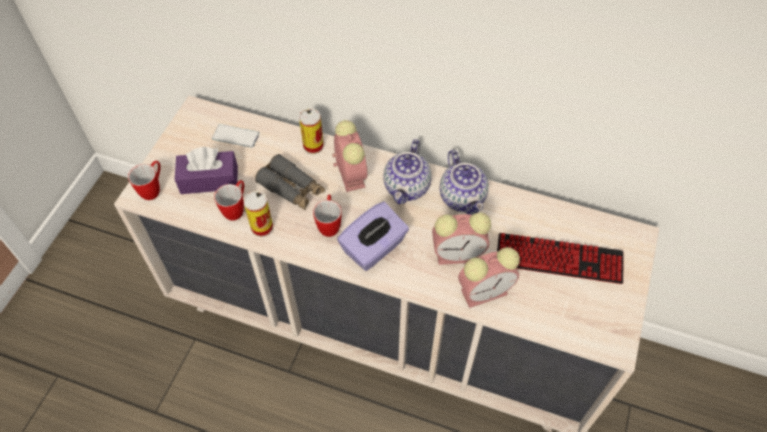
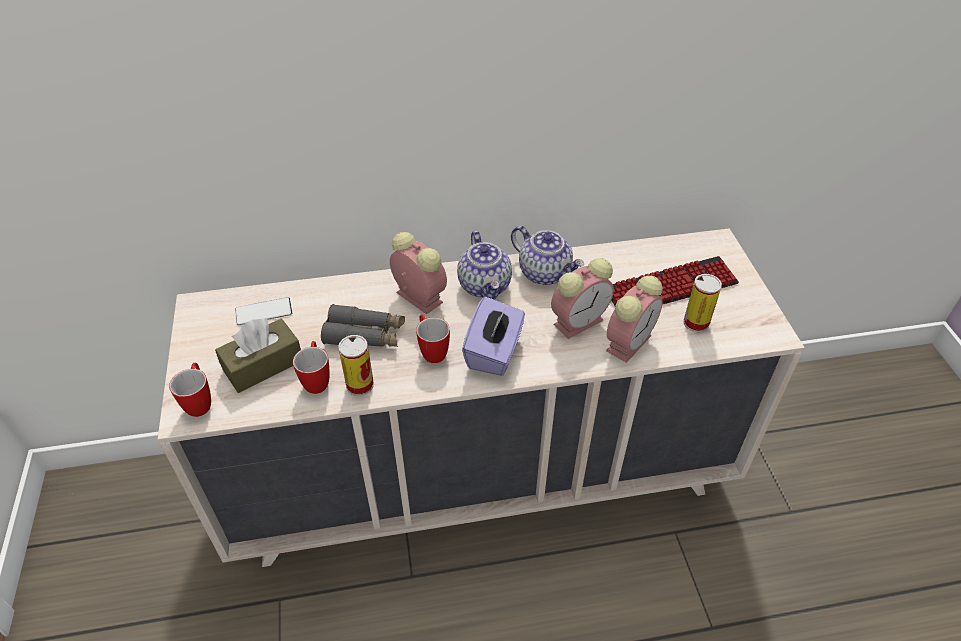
camera: 30 degrees left, 10 degrees down
(209, 180) = (263, 365): purple tissue box -> brown tissue box
(313, 146) = (359, 287): can -> can (696, 322)

